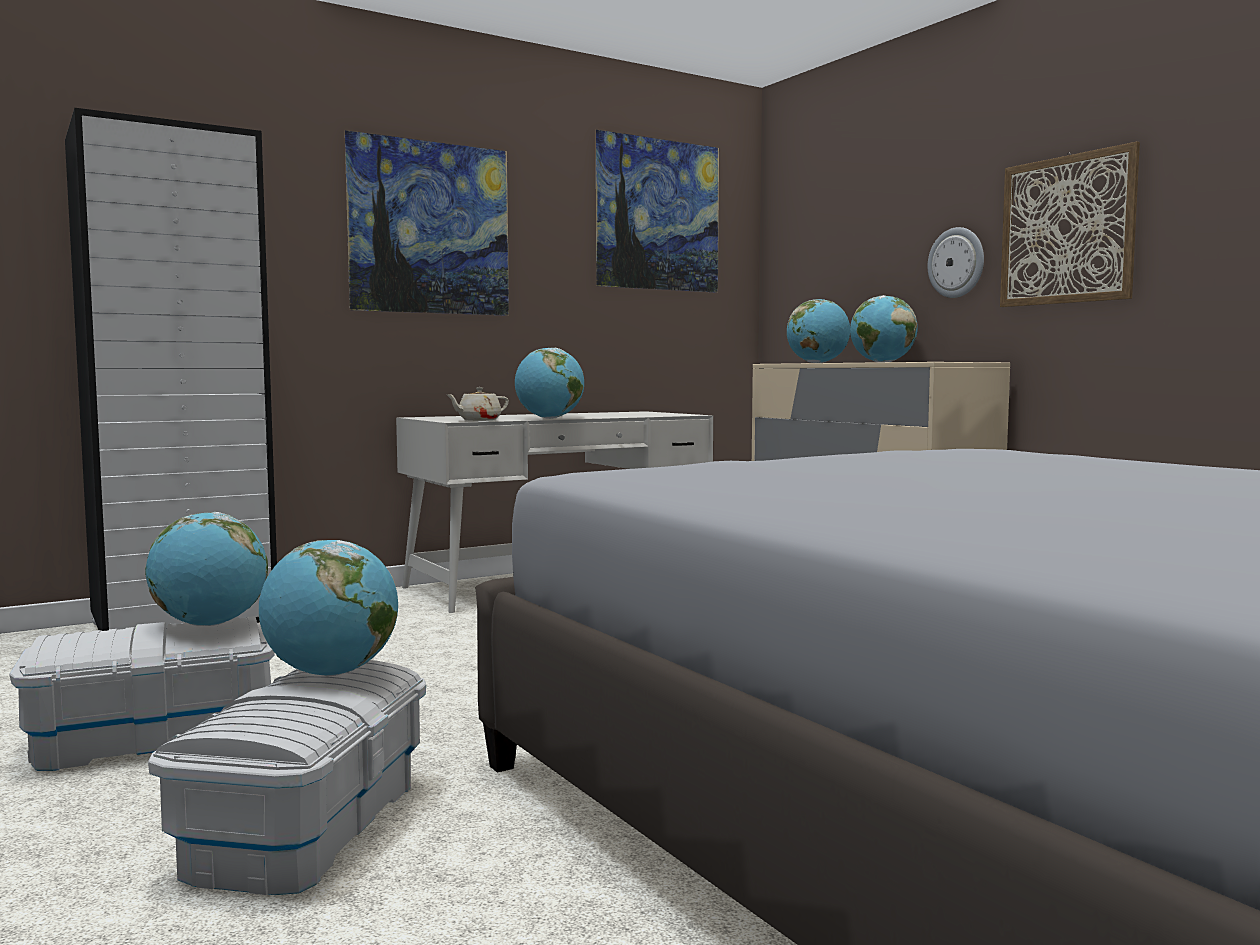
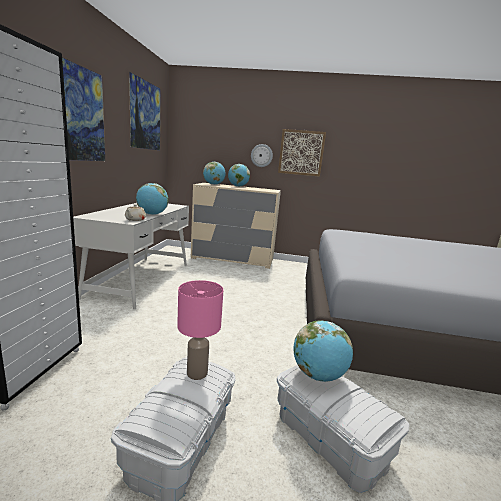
camera: 50 degrees left, 10 degrees up
(210, 624) = (198, 373): globe -> pink table lamp

